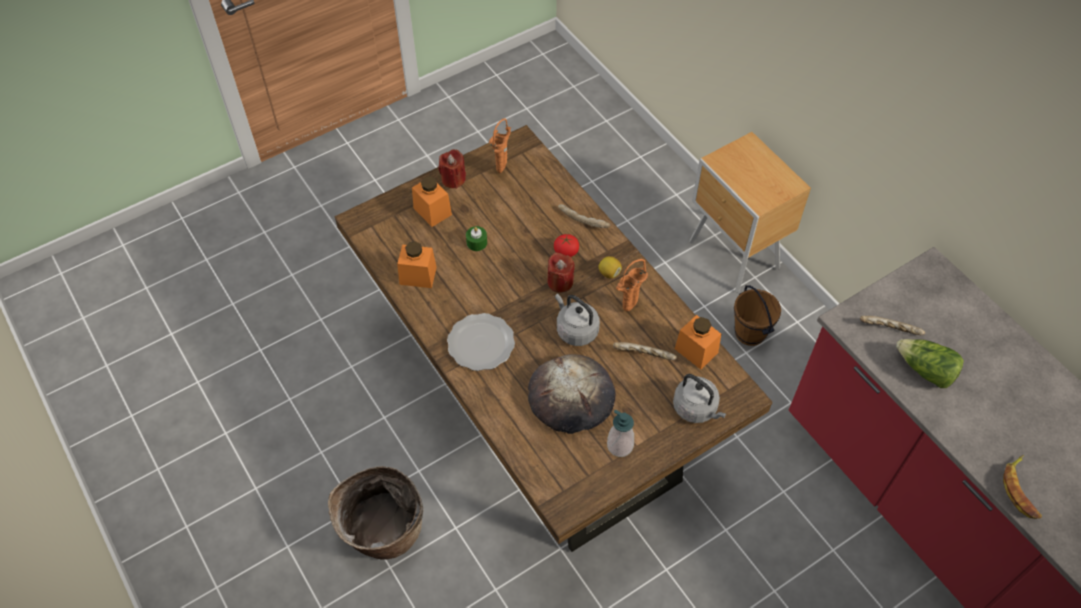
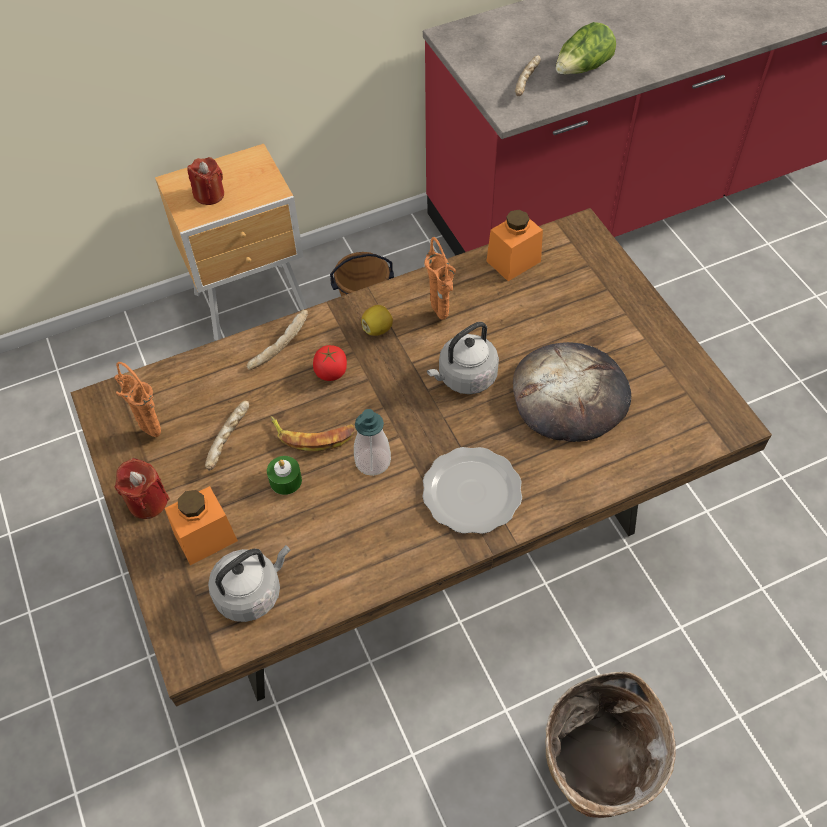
camera: 80 degrees left, 0 degrees up
(418, 276) = (331, 568): orange jar -> none
(560, 282) = (381, 385): red candle -> red candle (209, 195)
(620, 446) = (644, 354): soap dispenser -> soap dispenser (372, 461)
(644, 355) = (513, 311): bread -> bread (229, 439)
(696, 409) = (596, 274): grey kettle -> grey kettle (251, 592)
(1021, 490) = (722, 38): banana -> banana (313, 435)

